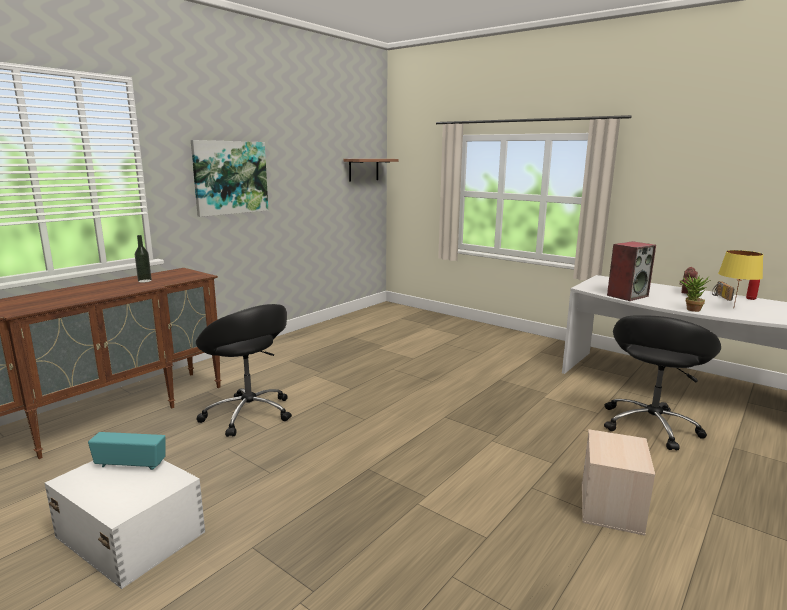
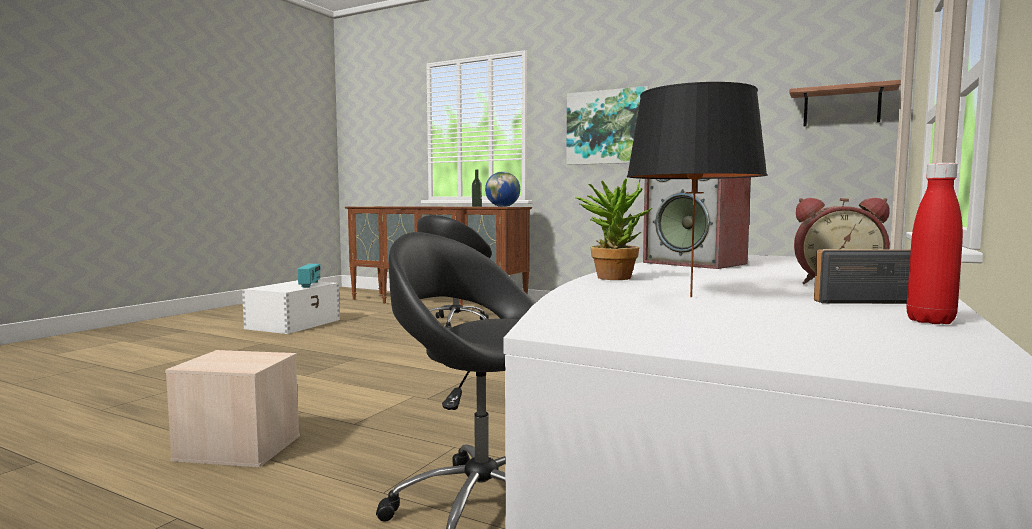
camera: 80 degrees right, 10 degrees down
(183, 275) = (502, 206): none -> globe
(733, 308) = (692, 297): yellow table lamp -> black table lamp

